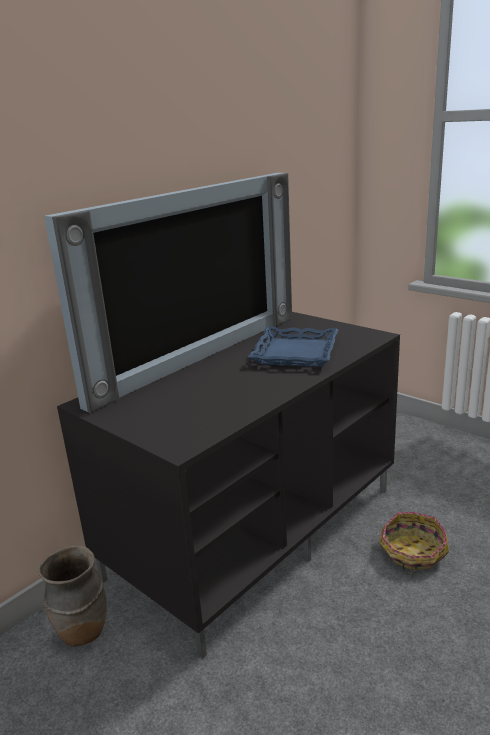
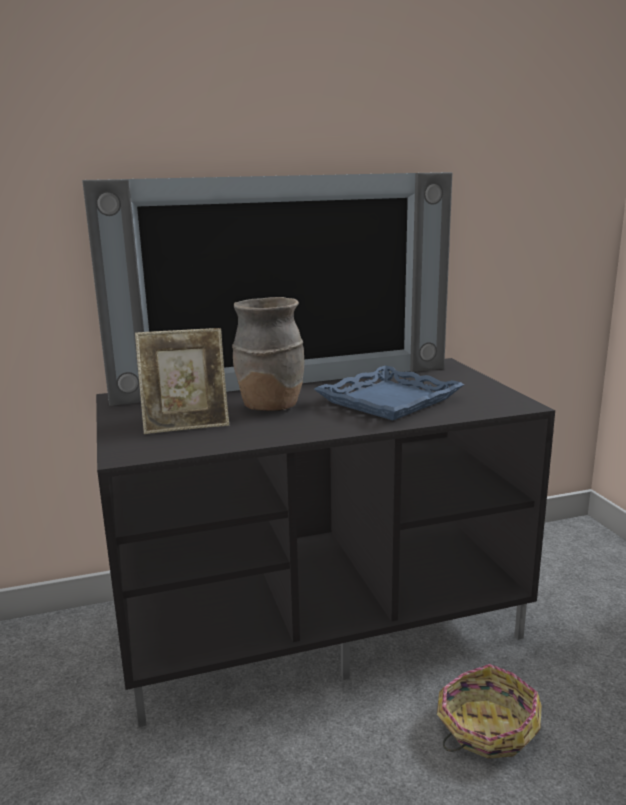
camera: 30 degrees right, 5 degrees down
(82, 631) = (69, 646): brown vase -> brown vase (269, 407)
(184, 410) = (186, 425): none -> picture frame

